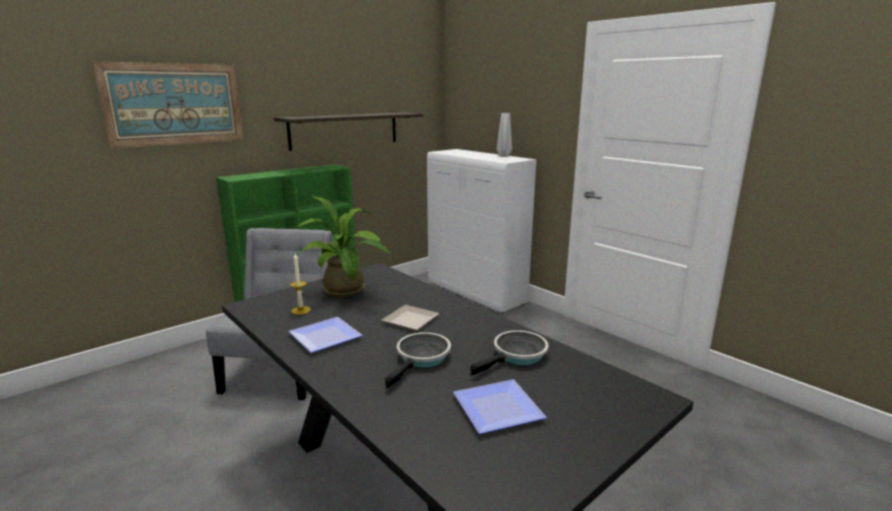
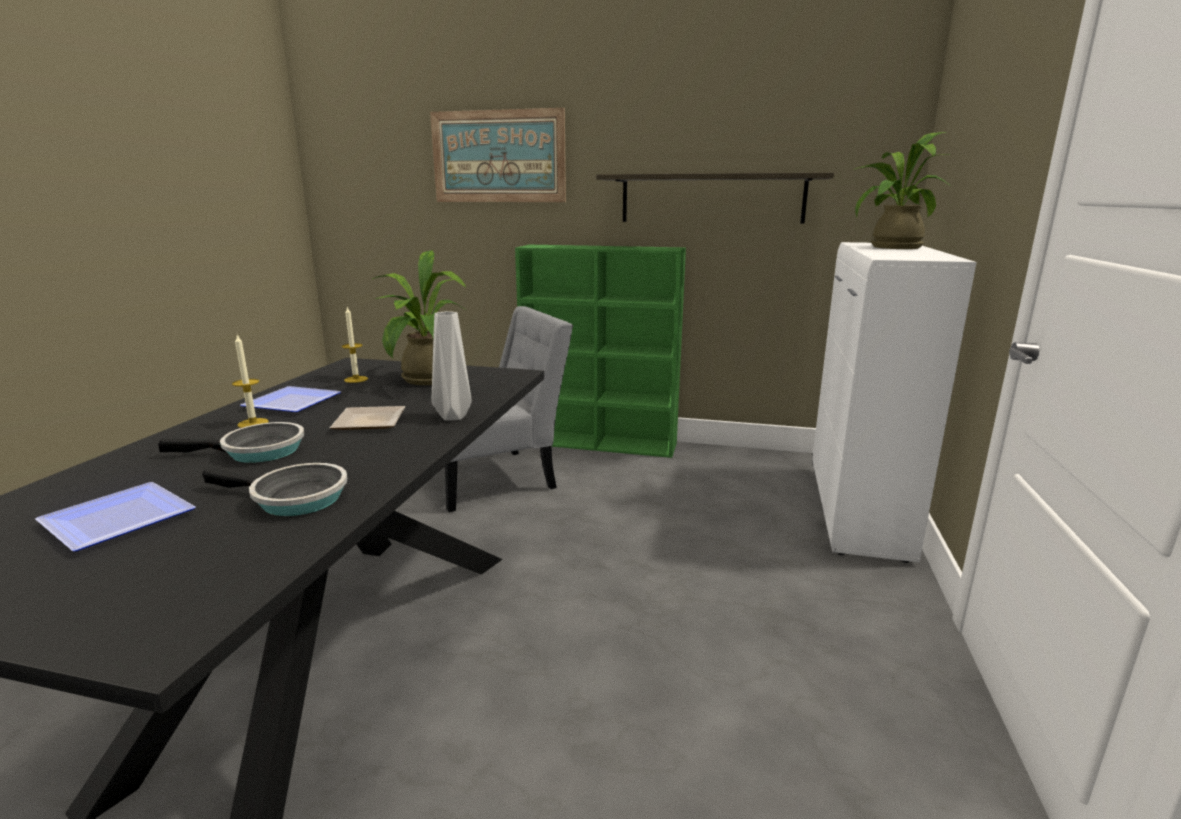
camera: 55 degrees right, 0 degrees up
(355, 355) = (253, 423): none -> candle
(469, 153) = (889, 247): none -> potted plant
(504, 156) = (935, 254): grey vase -> grey vase (453, 417)

